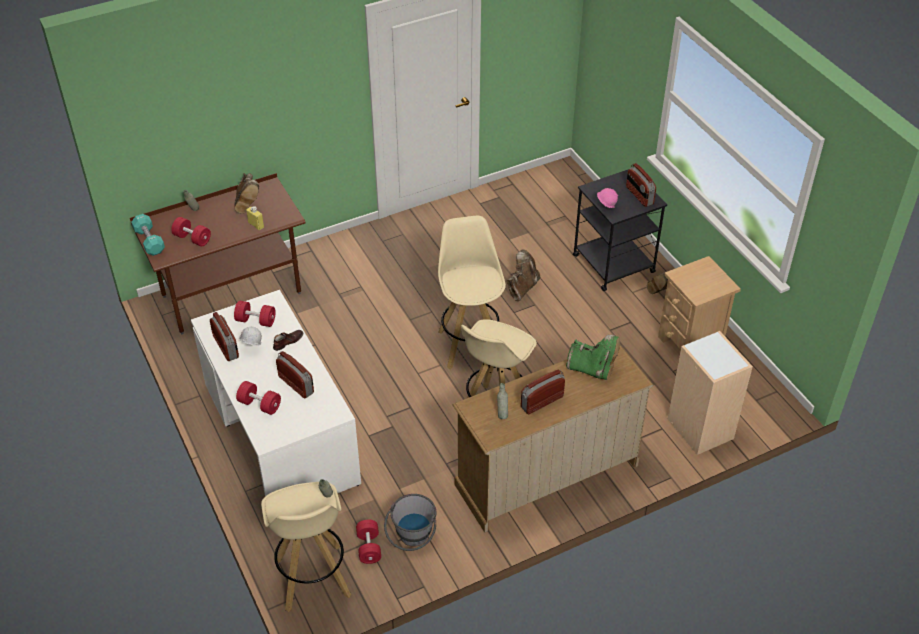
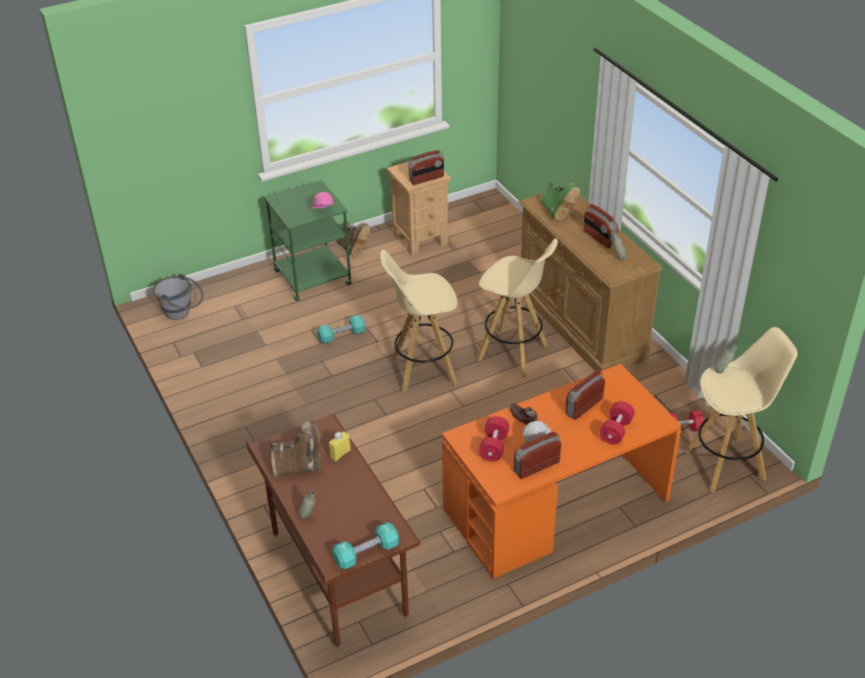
camera: 90 degrees left, 5 degrees down
(192, 238) = (363, 510): red dumbbell -> none
(280, 434) = (556, 506): white desk -> orange desk
(412, 539) = (667, 402): grey bucket -> grey bucket (182, 313)
(522, 287) = (341, 335): brown boot -> turquoise dumbbell
(592, 370) = (557, 212): green boot -> green boot turned 135 degrees clockwise
(614, 265) = (313, 277): black cart -> green cart
(639, 195) = (307, 193): radio -> radio (426, 179)
(700, 429) = (518, 240): bookcase -> none

